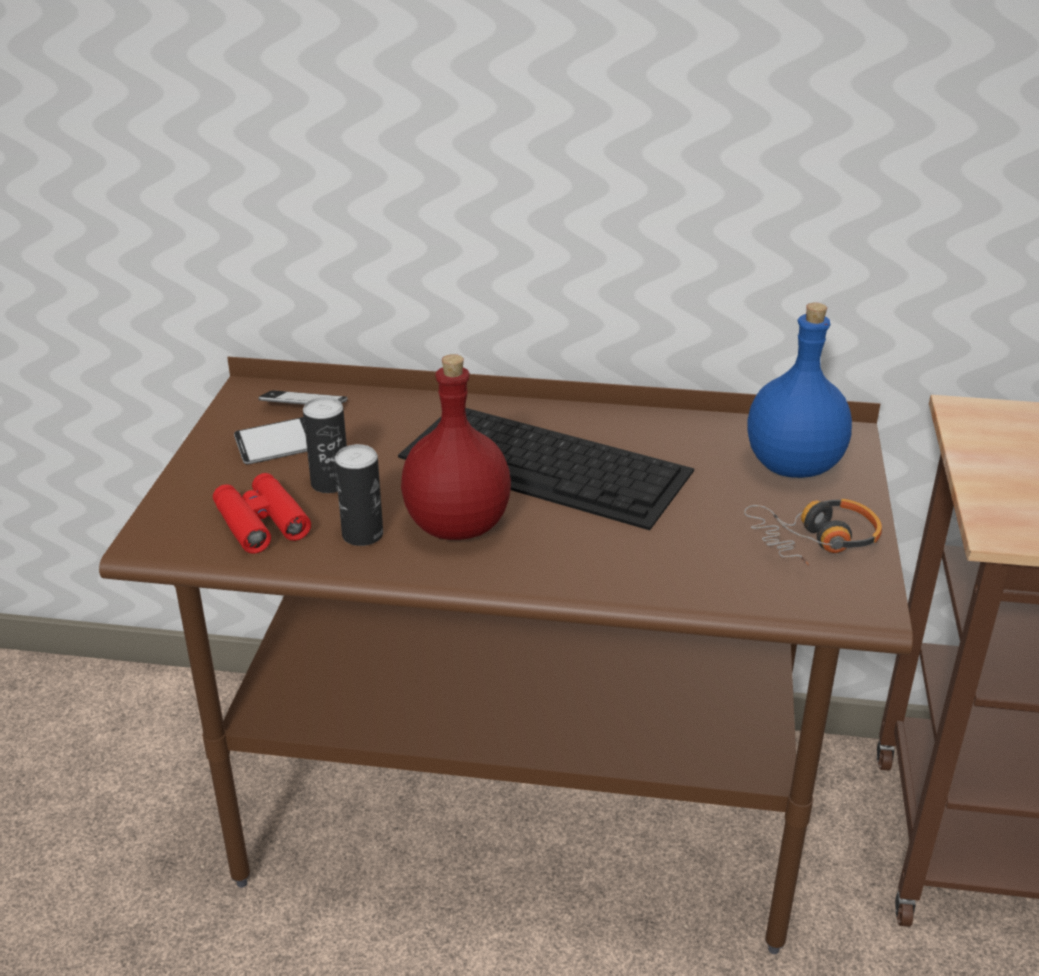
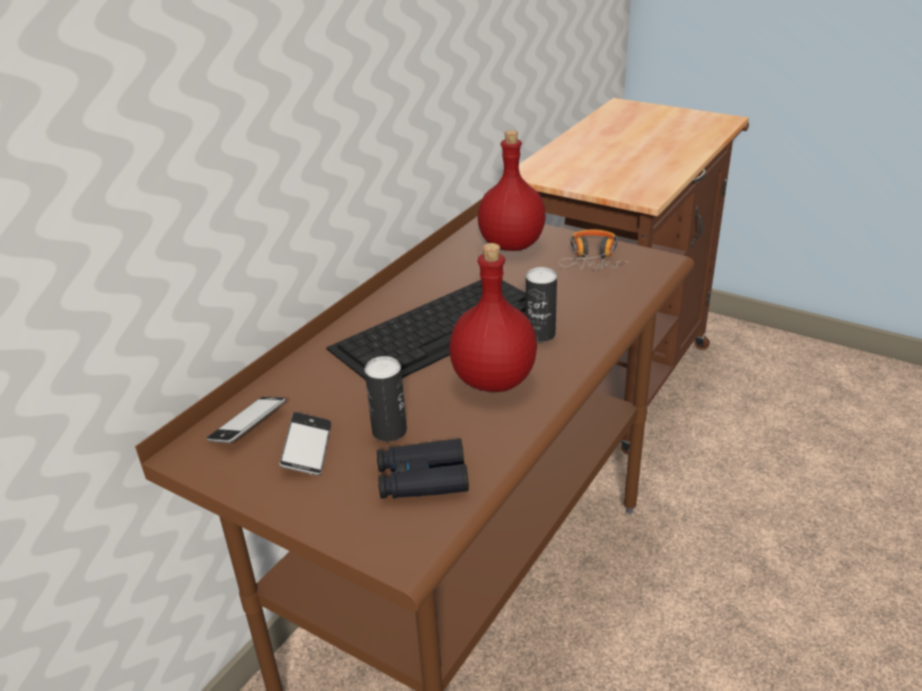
camera: 65 degrees left, 0 degrees up
(261, 522) = (422, 479): red binoculars -> black binoculars
(362, 534) = (476, 427): can -> can (540, 334)
(795, 466) = (512, 244): blue bottle -> red bottle

